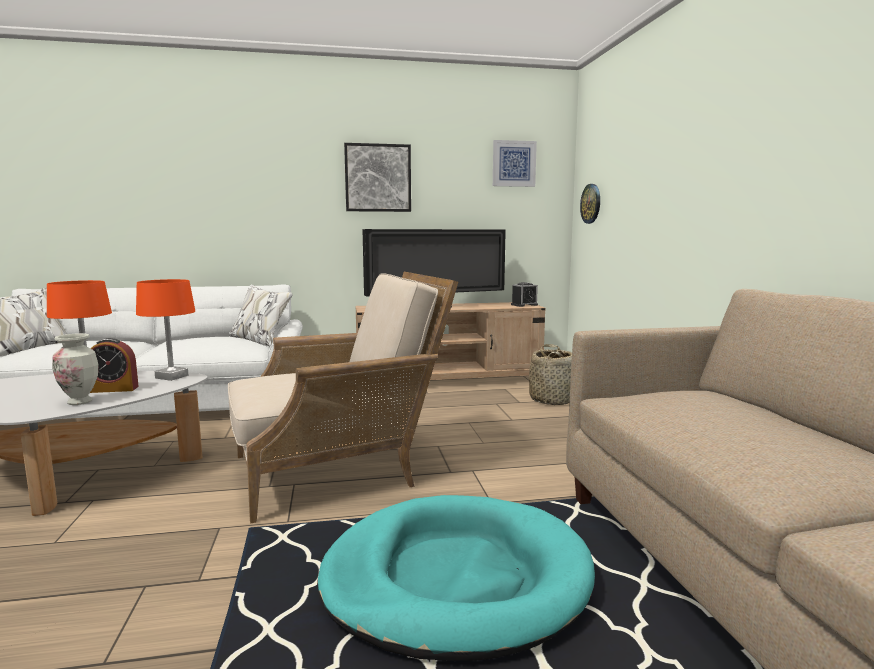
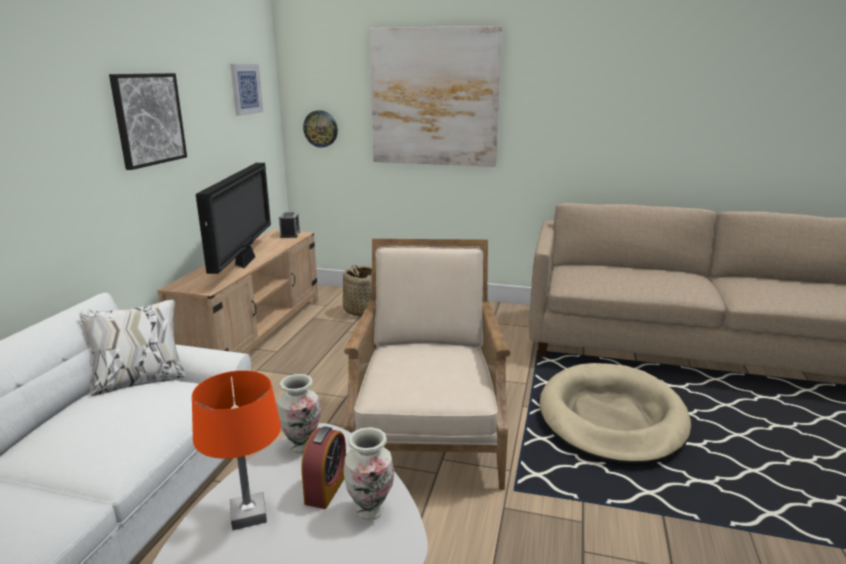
camera: 65 degrees left, 10 degrees up
(172, 377) = (301, 446): orange table lamp -> vase
(455, 579) = (611, 418): turquoise dog bed -> beige dog bed
(667, 150) = (434, 98): none -> picture

